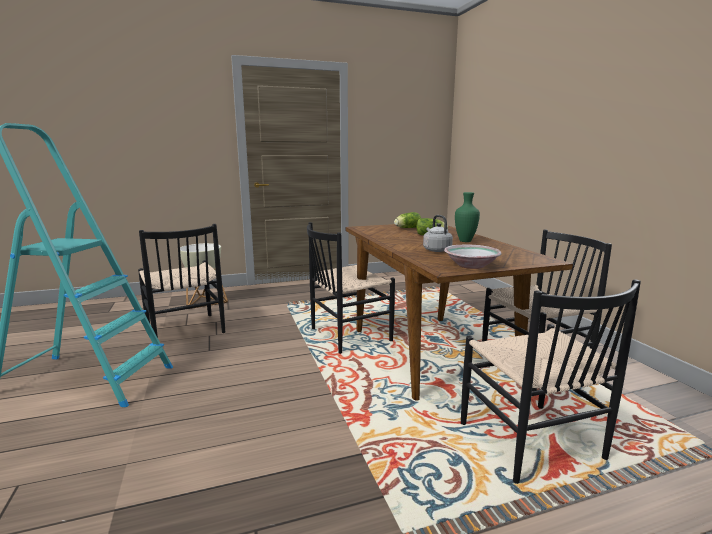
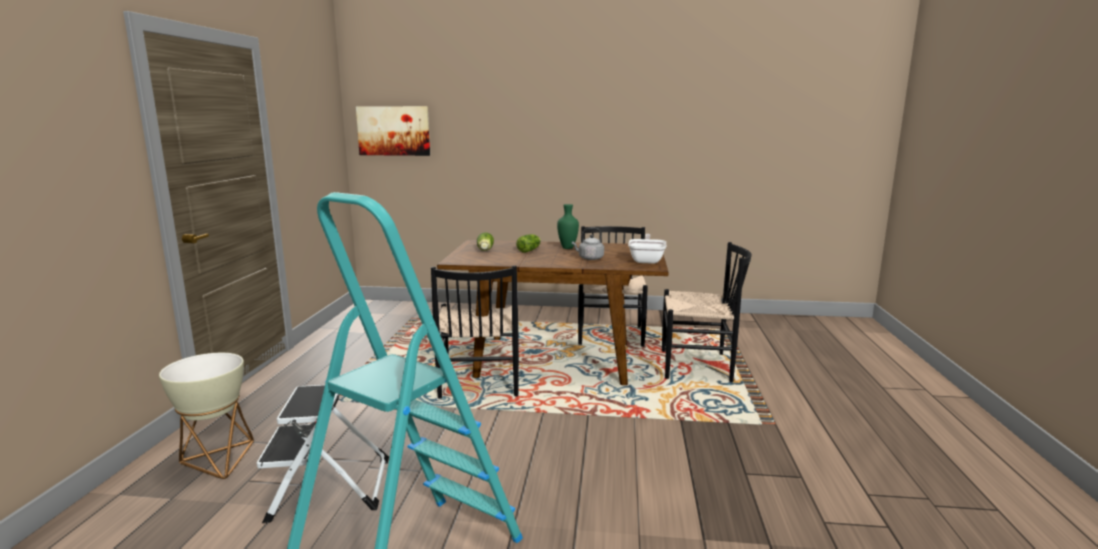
camera: 65 degrees left, 0 degrees up
(186, 331) = (328, 485): black chair -> step ladder
(471, 265) = (647, 260): bowl -> frying pan
(474, 130) = (394, 131): none -> picture

